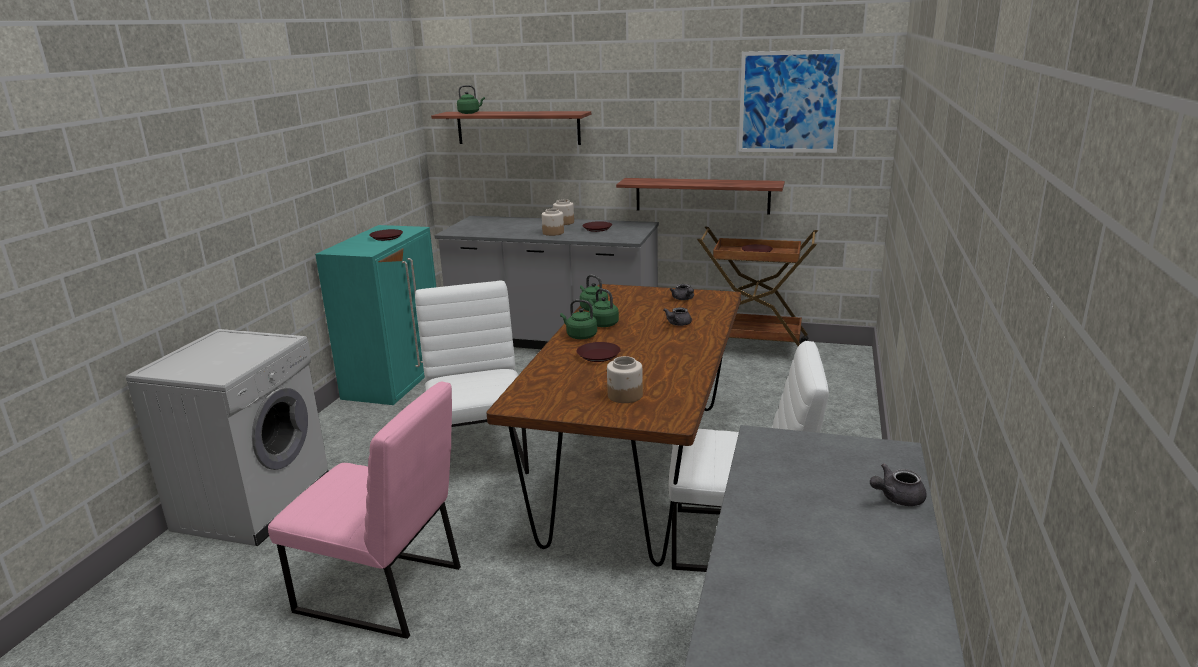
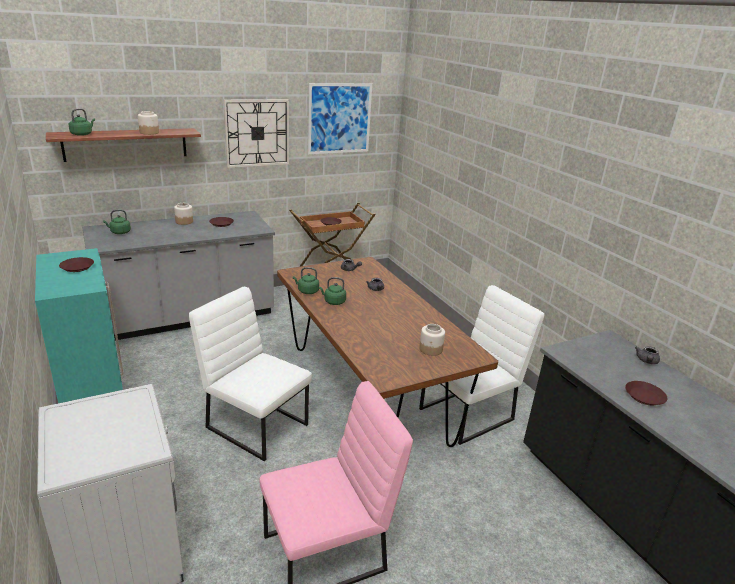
camera: 45 degrees left, 5 degrees up
(553, 233) = (193, 233): jar -> jar (149, 132)
(580, 336) = (335, 315): green kettle -> green kettle (119, 232)
(598, 356) = (371, 326): brown plate -> brown plate (645, 396)
(668, 119) = (257, 133): none -> wall clock
(702, 195) = (283, 187): shelf -> none

